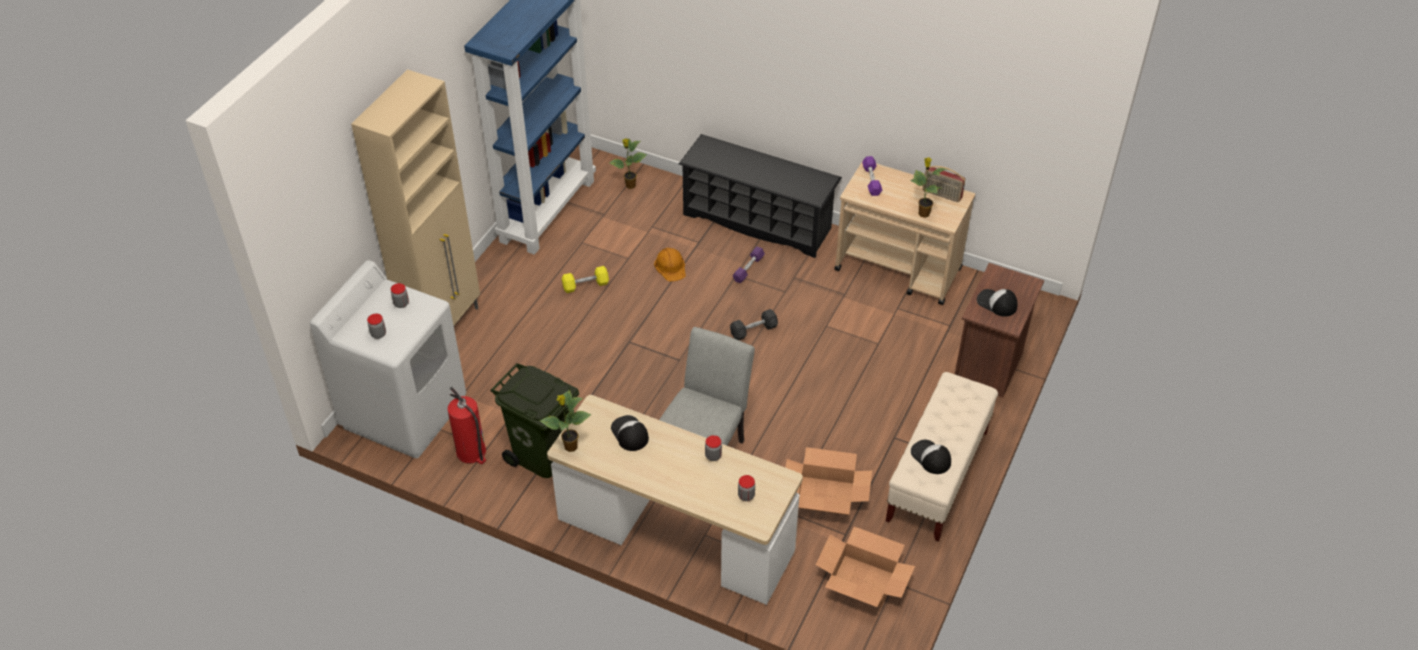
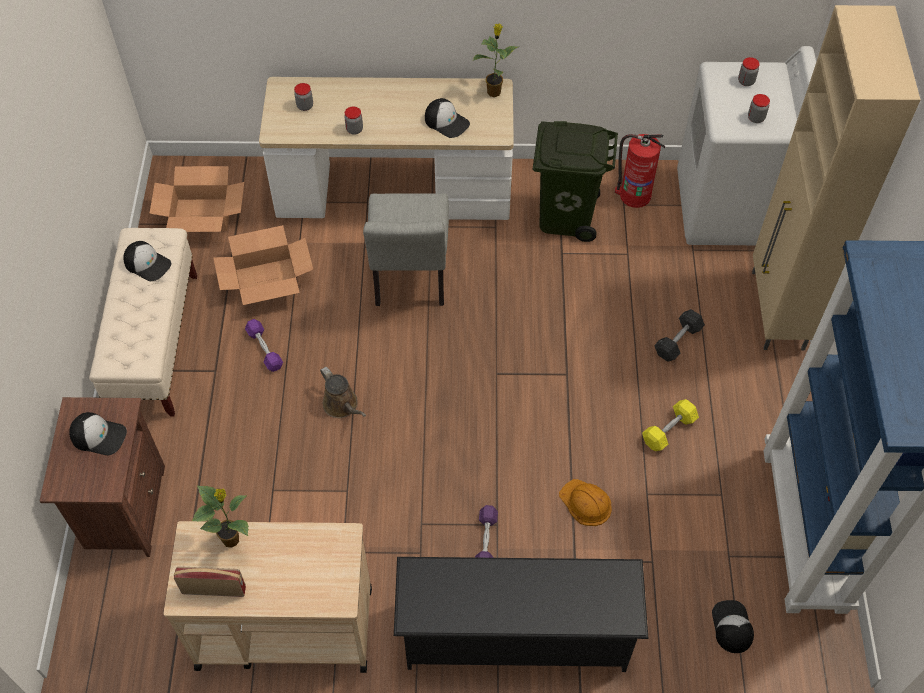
camera: 155 degrees right, 10 degrees up
(630, 186) = (731, 626): potted plant -> cap
(753, 330) = (432, 447): grey dumbbell -> grey dumbbell (678, 341)
(805, 378) = (342, 405): none -> brown watering can
(871, 180) = (328, 575): purple dumbbell -> purple dumbbell (264, 349)

